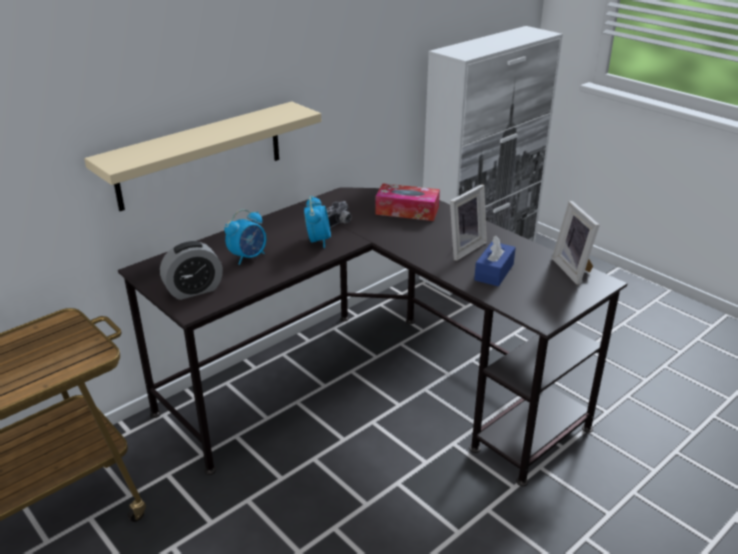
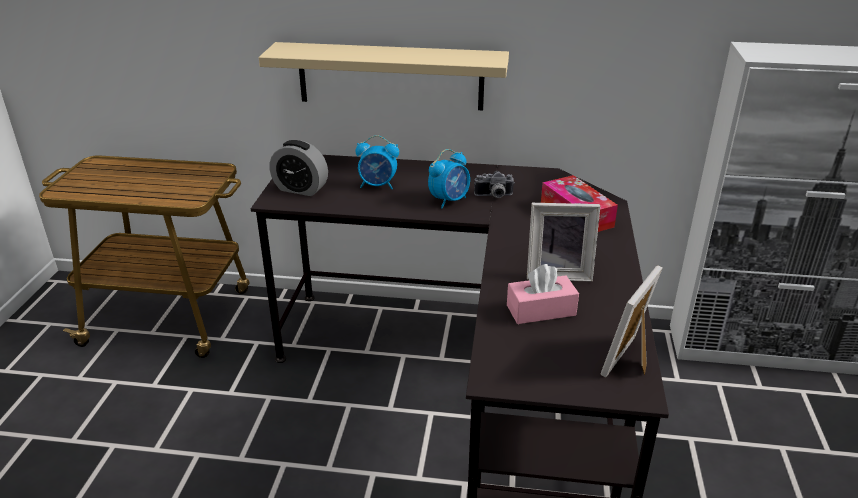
camera: 50 degrees right, 0 degrees up
(494, 272) = (541, 310): blue tissue box -> pink tissue box

